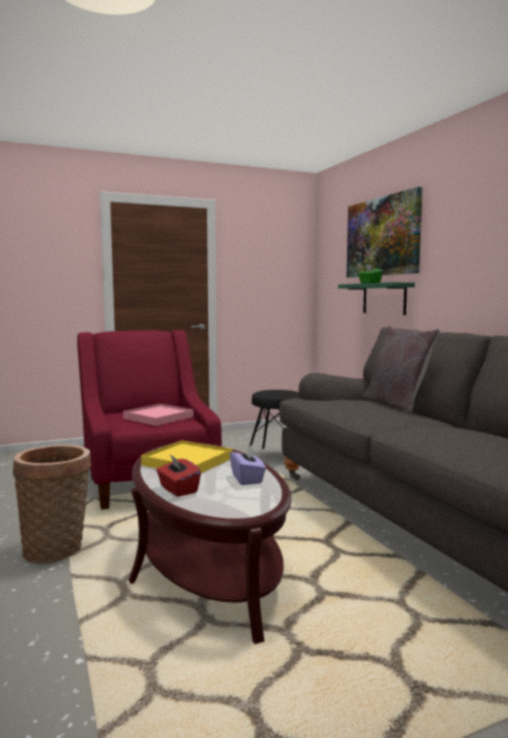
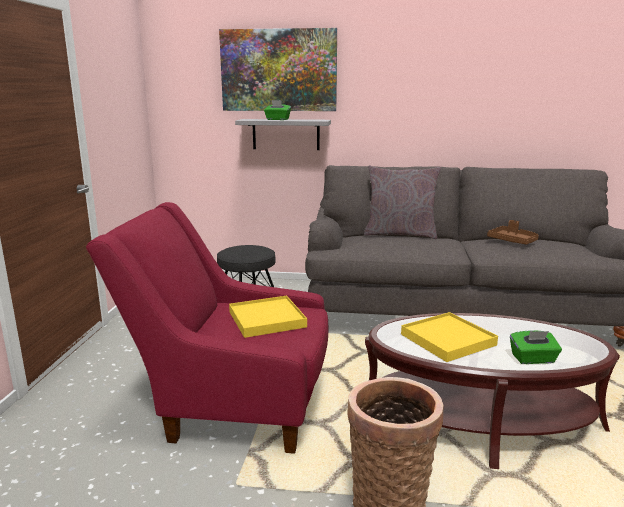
camera: 60 degrees left, 10 degrees up
(158, 417) = (266, 319): pink tray -> yellow tray
(178, 490) = (533, 359): red tissue box -> green tissue box
(247, 479) = (513, 328): purple tissue box -> none
(384, 298) = (286, 134): green shelf -> grey shelf
(464, 431) = (512, 241): none -> brown tray

